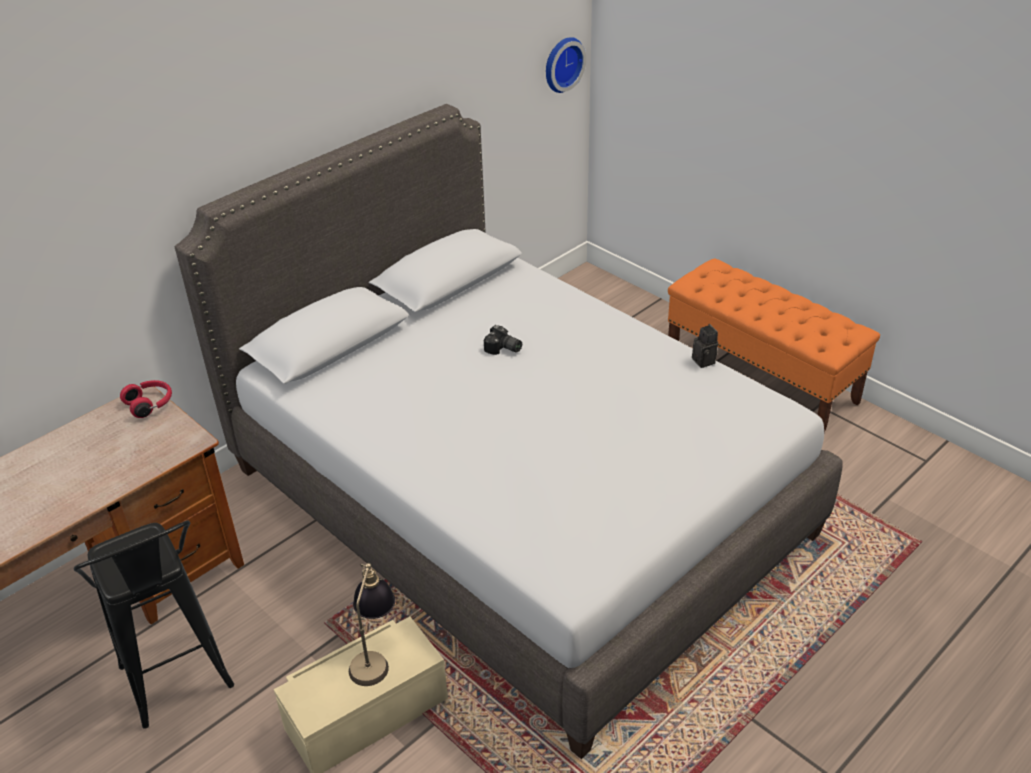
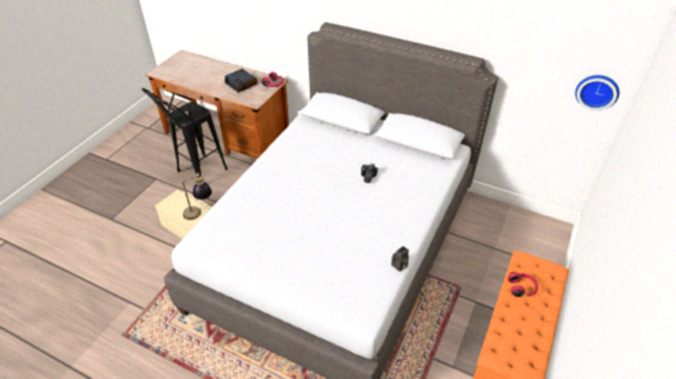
camera: 70 degrees right, 5 degrees up
(103, 451) = (241, 84): none -> alarm clock
(738, 298) = (521, 288): none -> red headphones

